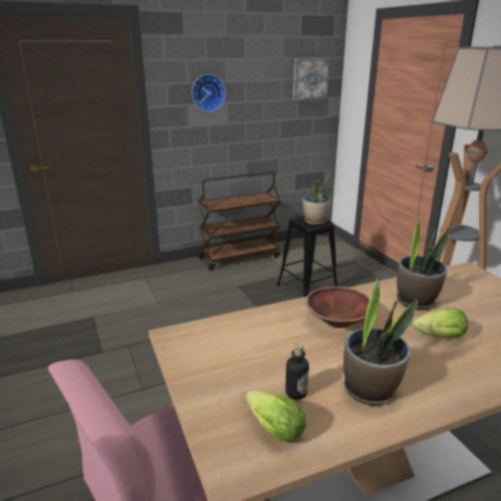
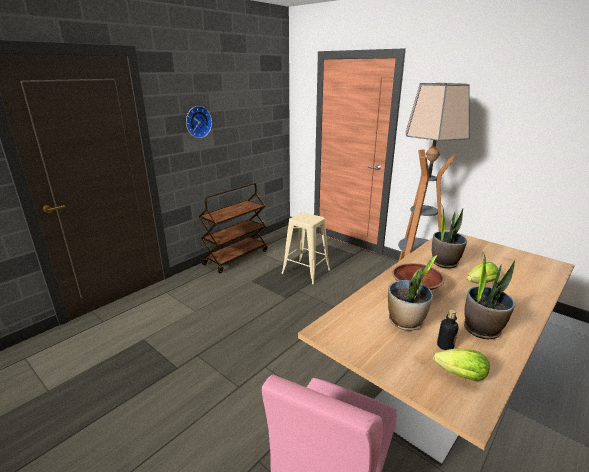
camera: 25 degrees left, 0 degrees up
(307, 289) = (306, 271): black stool -> beige stool
(310, 79) = (269, 105): picture -> none
(315, 221) = (310, 218): potted plant -> potted plant (406, 322)

